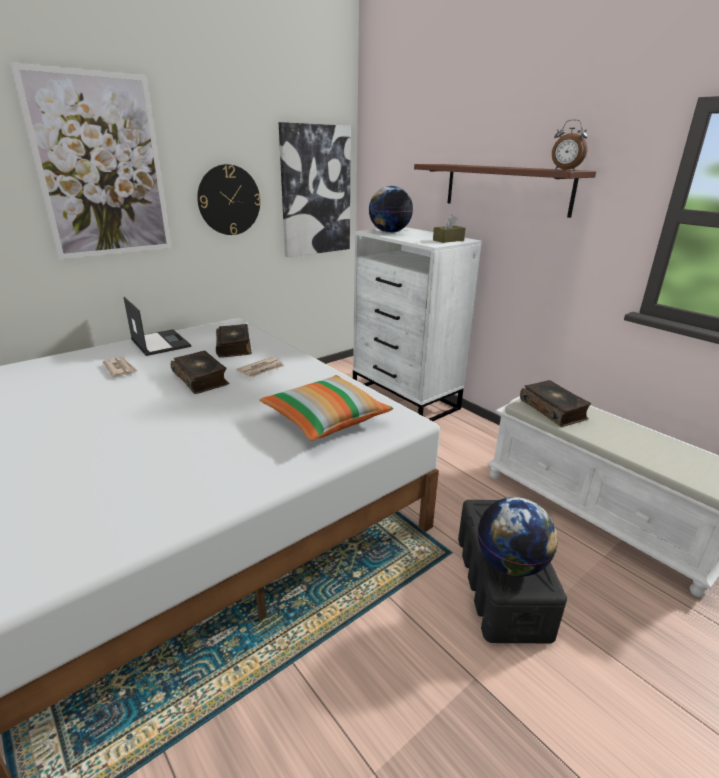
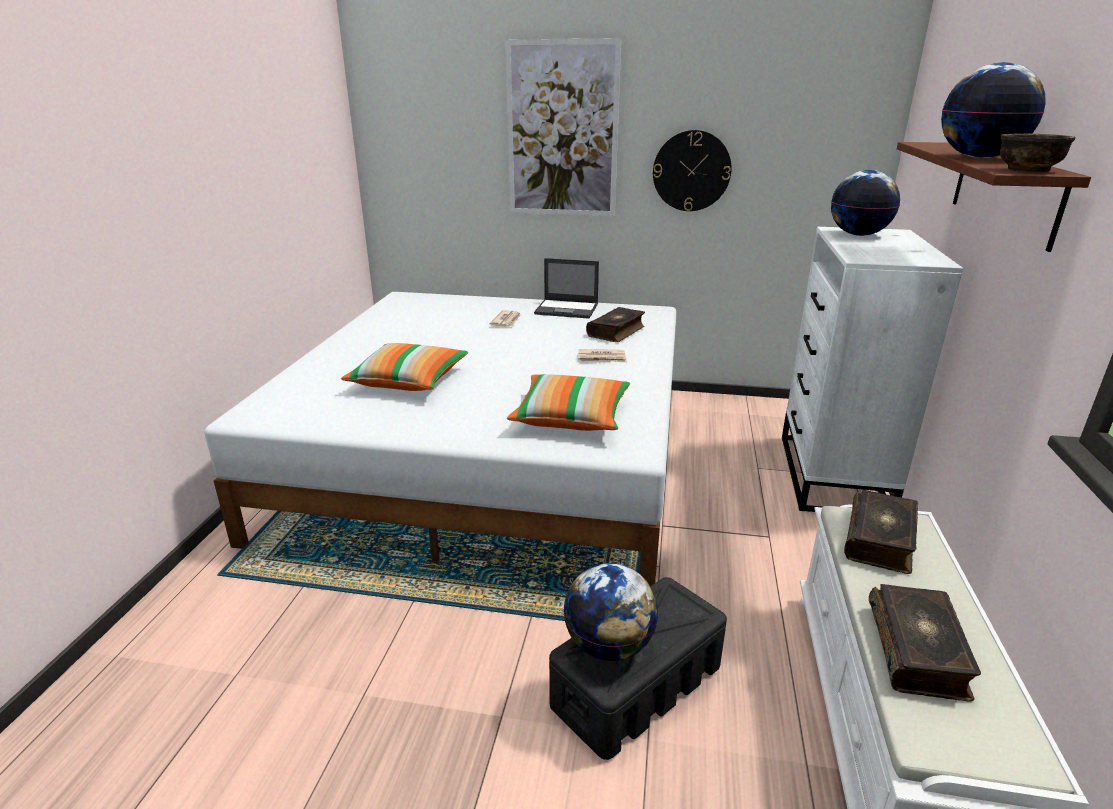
camera: 50 degrees right, 0 degrees up
(125, 458) = (409, 381): none -> pillow
(160, 343) = (567, 309): laptop -> laptop turned 90 degrees clockwise
(201, 379) = (544, 348): book -> book (918, 651)
(315, 191) = (820, 168): picture -> none
(448, 240) = (904, 258): brown tissue box -> none
(507, 167) = (979, 157): none -> globe
(564, 170) = (1028, 170): alarm clock -> brown bowl

